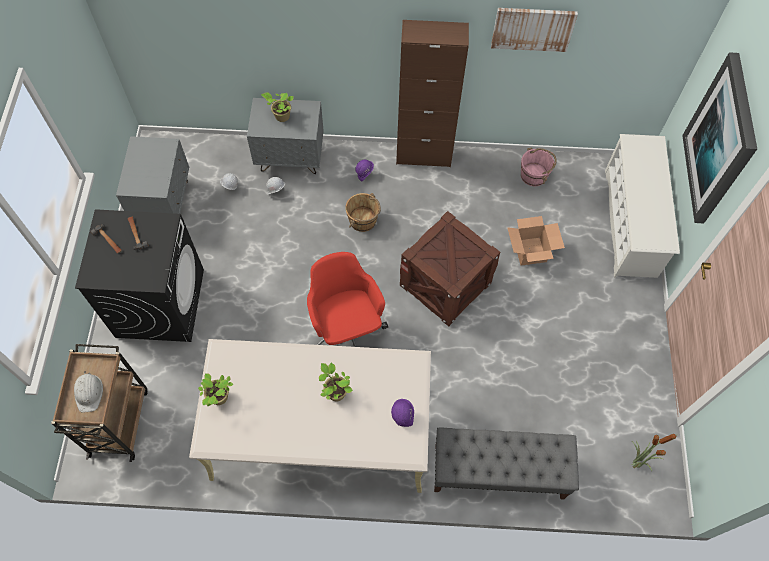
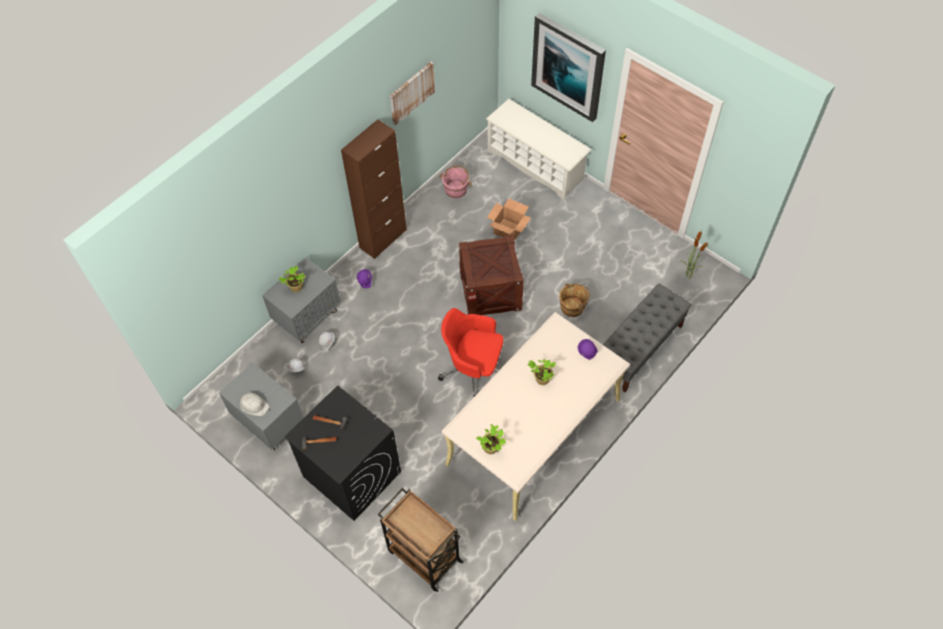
camera: 50 degrees left, 5 degrees down
(89, 392) = (422, 526): white hard hat -> white hard hat (254, 405)
(363, 220) = (400, 306): brown bucket -> brown bucket (573, 307)

